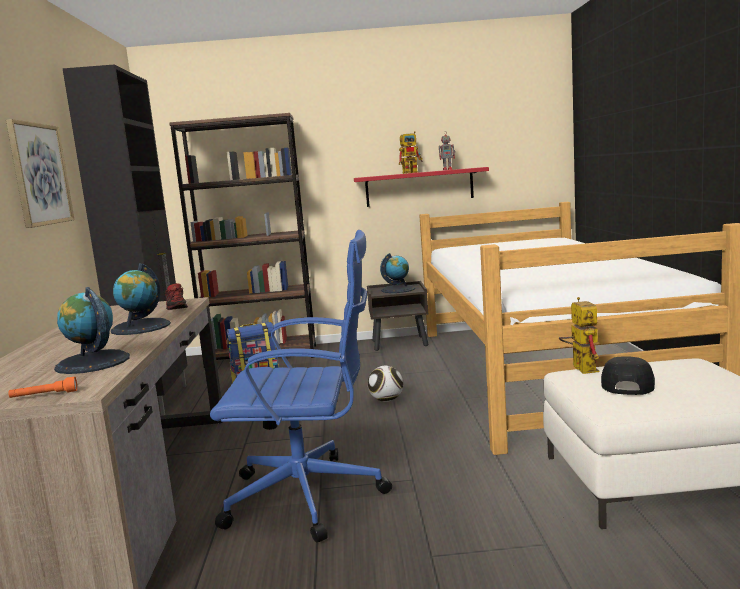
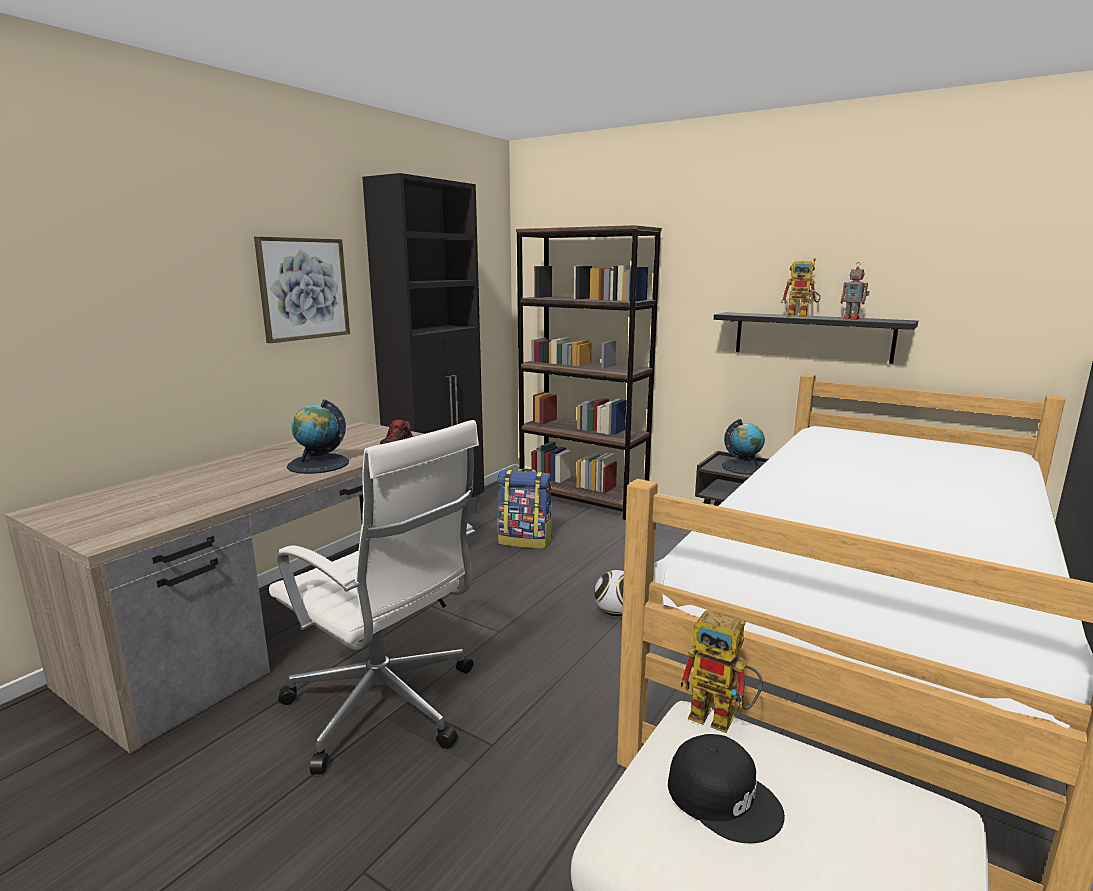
camera: 35 degrees right, 5 degrees up
(44, 396) = (87, 531): orange flashlight -> none
(92, 362) = (195, 500): globe -> none
(310, 496) = (385, 707): blue office chair -> white office chair
(419, 187) = (812, 336): red shelf -> black shelf
(580, 367) = (722, 718): toy robot -> toy robot turned 90 degrees clockwise
(626, 384) = (723, 796): black cap -> black cap turned 75 degrees clockwise

